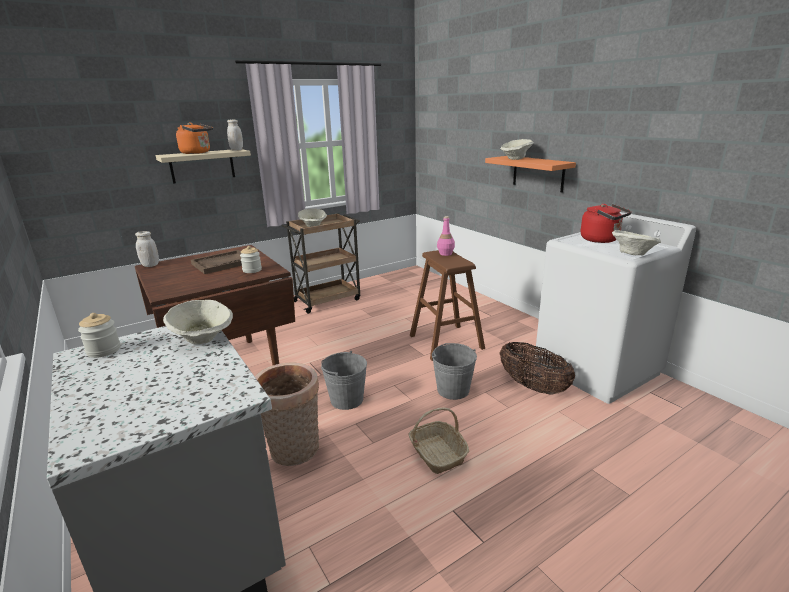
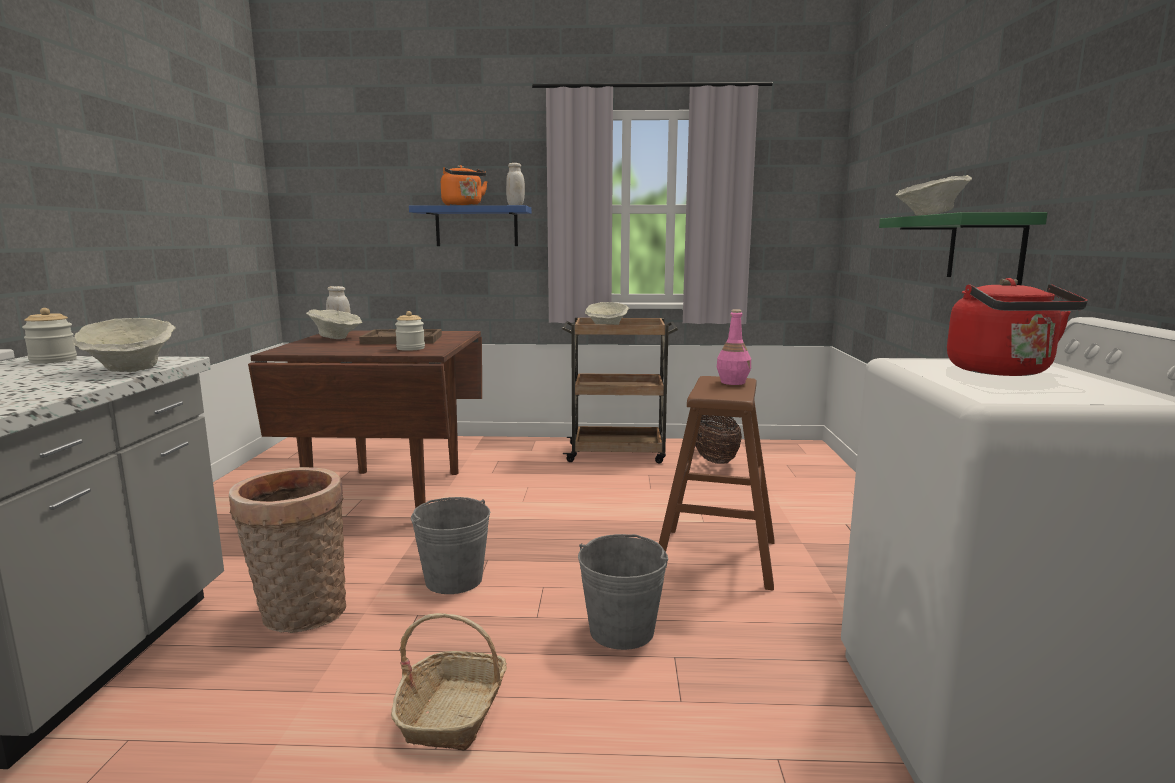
camera: 35 degrees right, 10 degrees down
(202, 166) = (476, 226): beige shelf -> blue shelf
(533, 386) = (783, 689): basket -> basket (713, 460)
(538, 173) = (985, 248): orange shelf -> green shelf
(632, 254) = (1016, 397): beige bowl -> beige bowl (336, 338)

